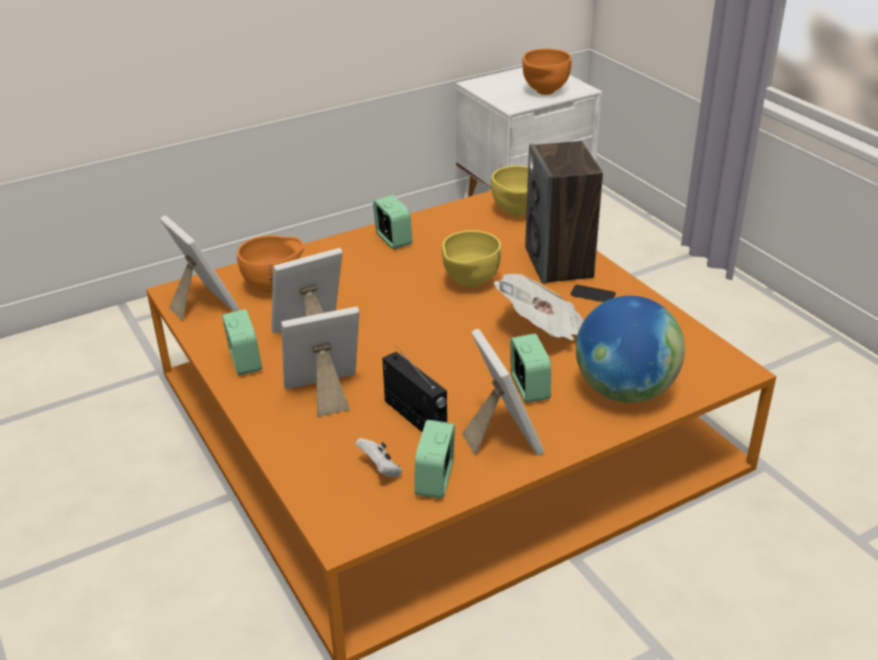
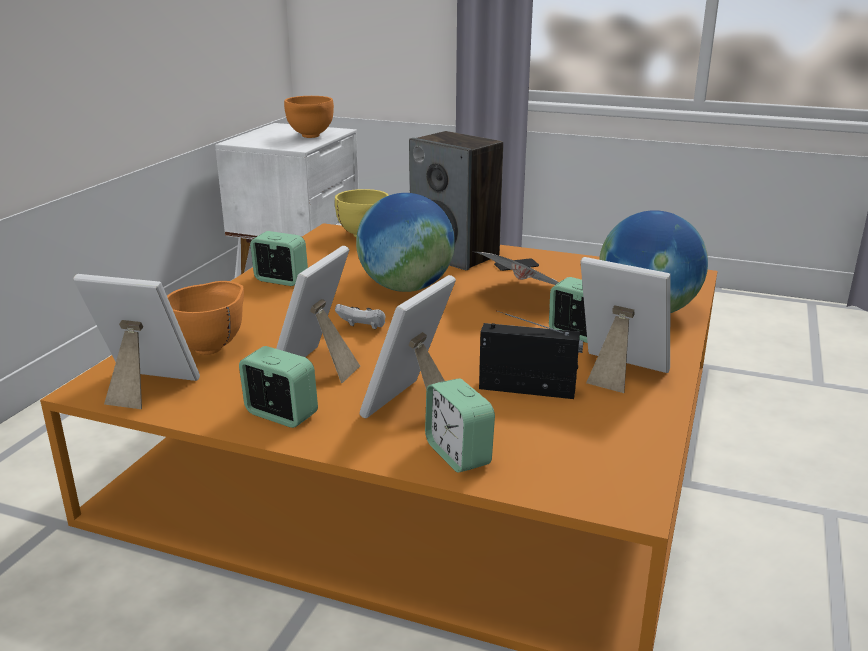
camera: 40 degrees left, 10 degrees down
(381, 470) = (568, 438): white game controller -> white game controller (363, 328)
(435, 480) = (625, 424): alarm clock -> alarm clock (458, 454)
(469, 284) = (406, 288): yellow bowl -> globe

